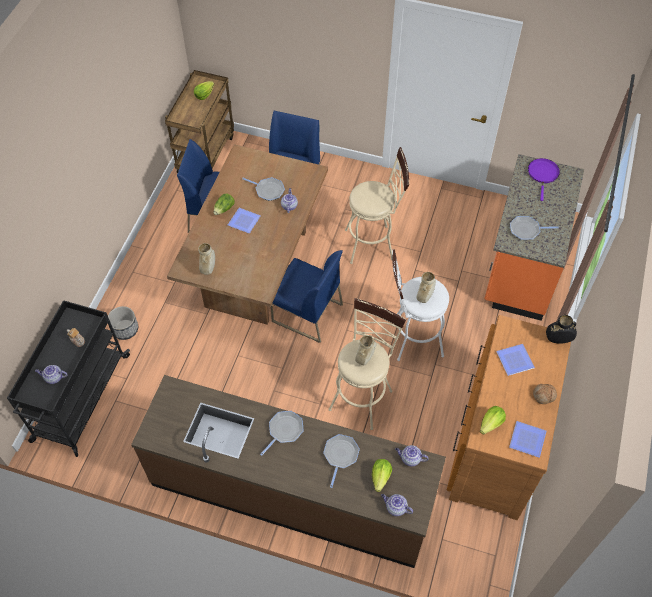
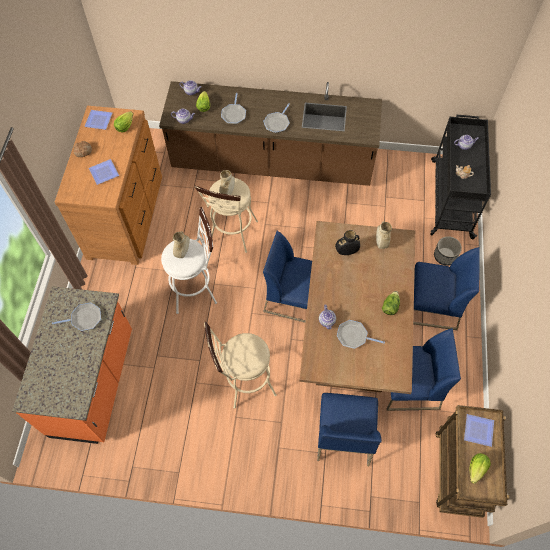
camera: 170 degrees right, 5 degrees up
(164, 281) = (432, 306): none -> blue chair
(244, 222) = (365, 295): plate -> plate (477, 429)
(543, 174) = (60, 393): purple frying pan -> none
(558, 339) = (67, 194): black vase -> black vase (346, 251)

